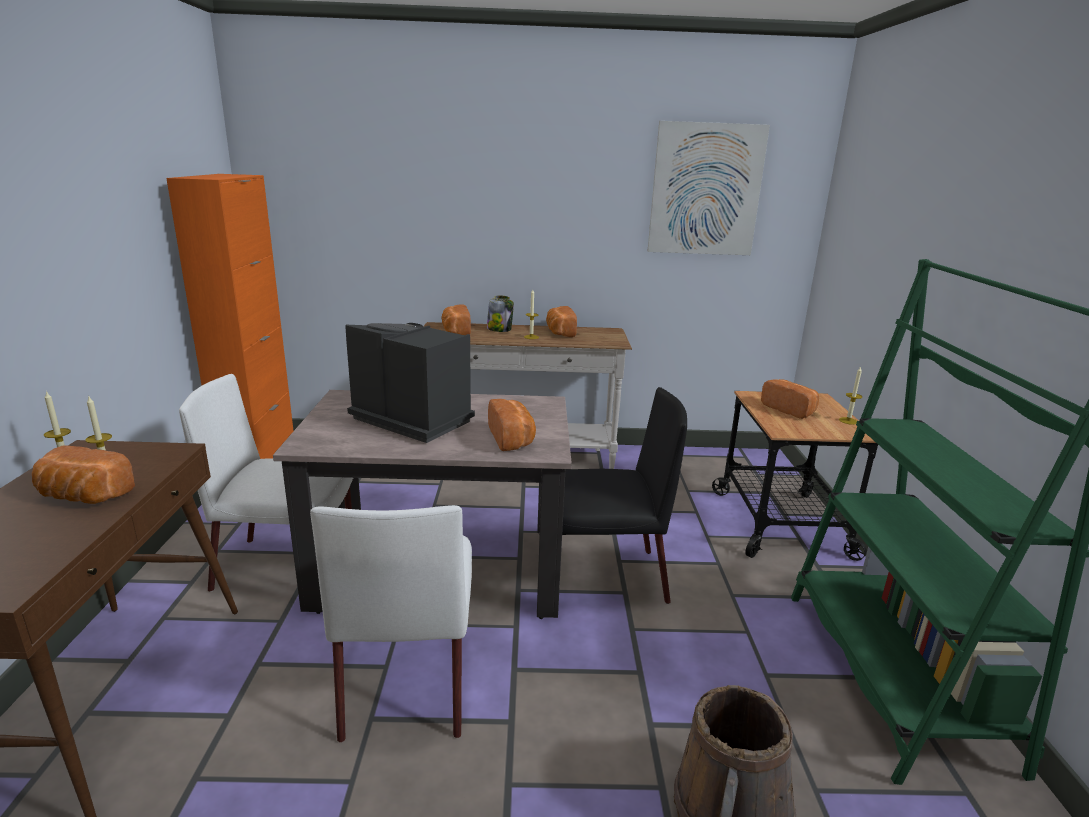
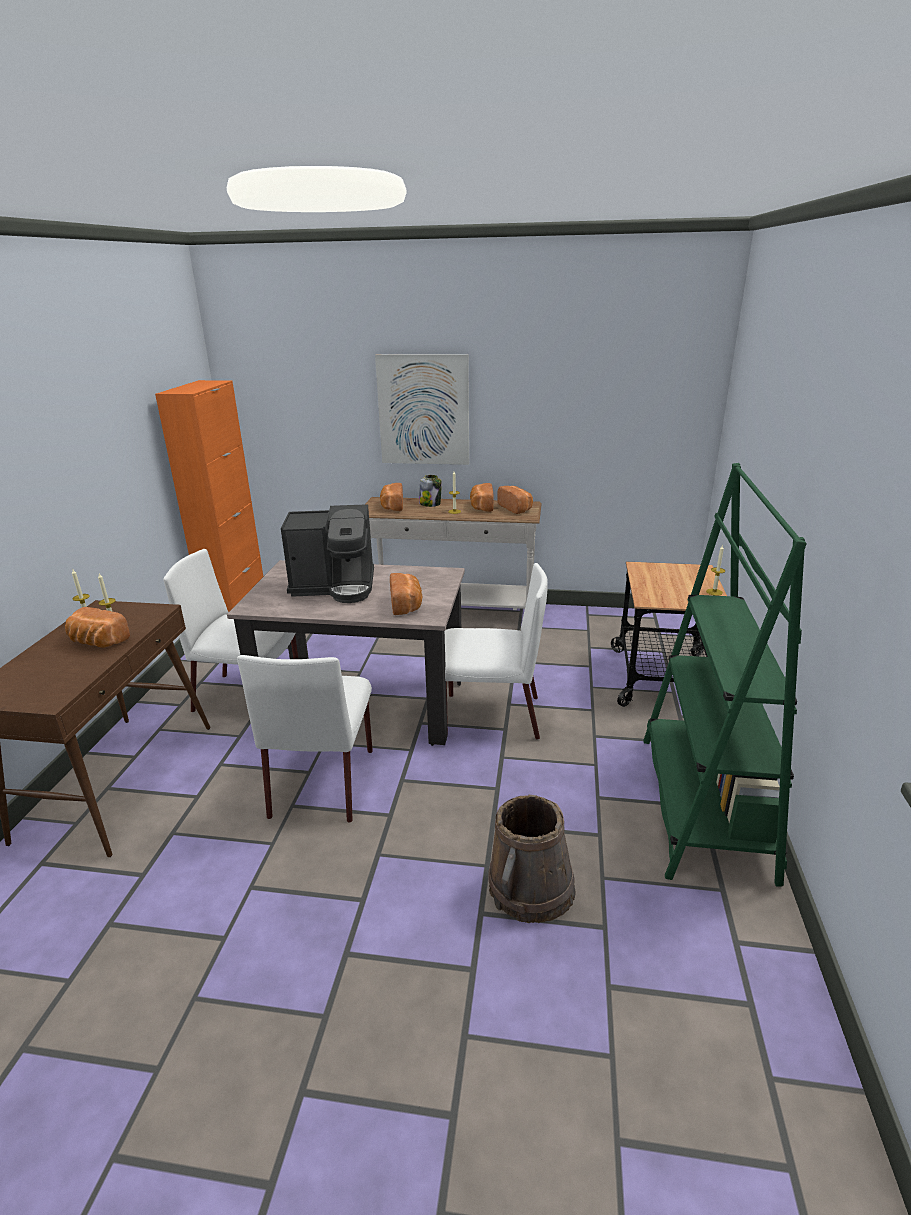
camera: 10 degrees right, 5 degrees up
(412, 419) = (335, 586): coffee machine -> coffee machine turned 135 degrees clockwise
(601, 577) = (489, 716): black chair -> white chair
(706, 190) = (612, 377): picture -> picture (423, 410)
(790, 410) = (666, 580): bread -> bread (516, 508)

